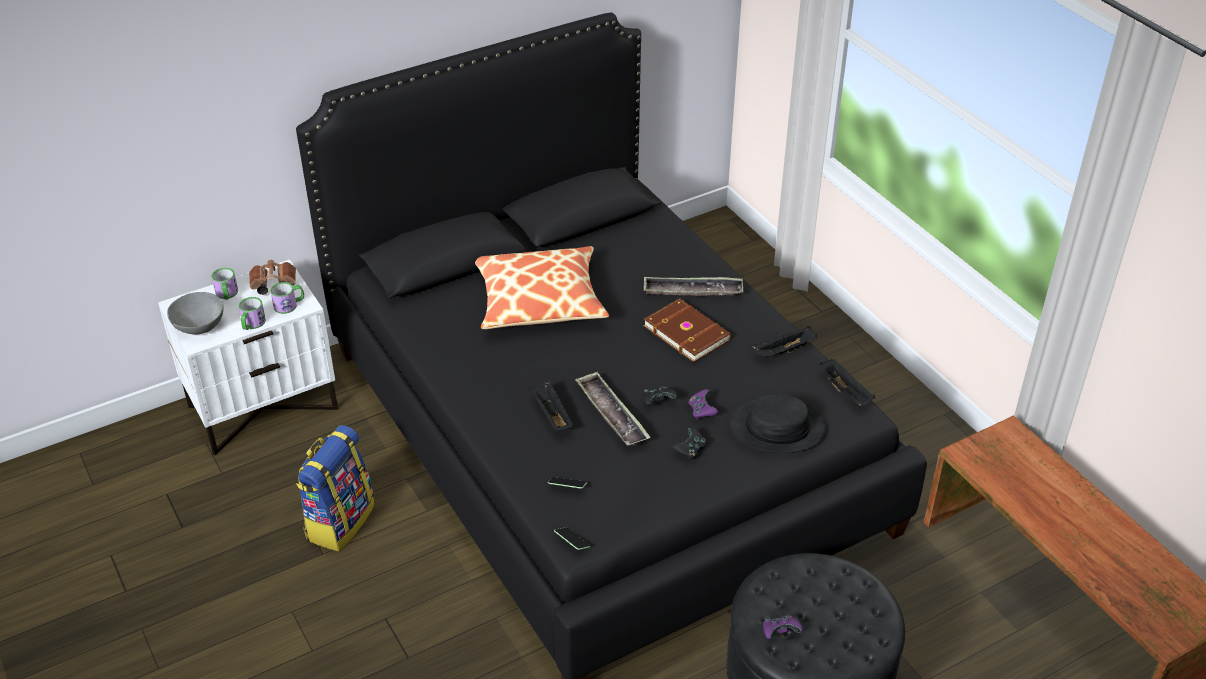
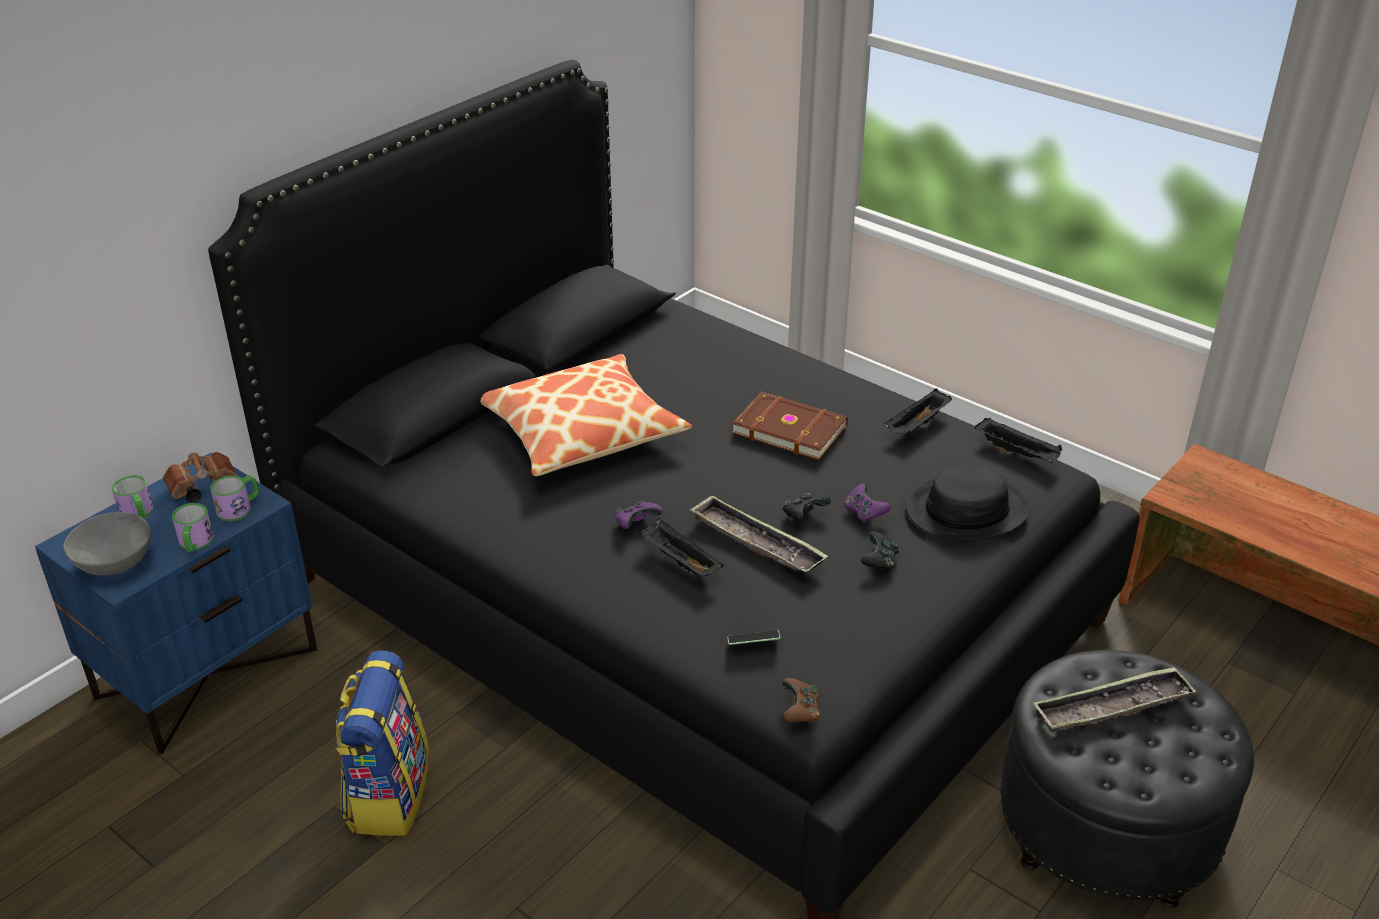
camera: 20 degrees left, 5 degrees down
(263, 406) = (207, 671): white nightstand -> blue nightstand
(572, 542) = (800, 712): phone -> brown game controller
(692, 291) = (766, 382): tray -> tray (1112, 707)
(780, 632) = (1103, 759): purple game controller -> purple game controller (636, 524)

